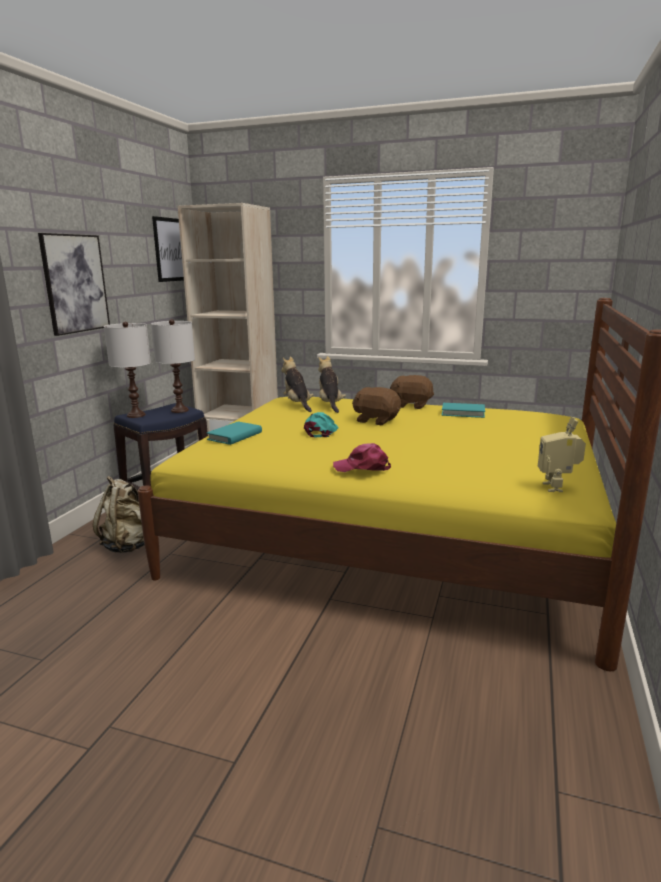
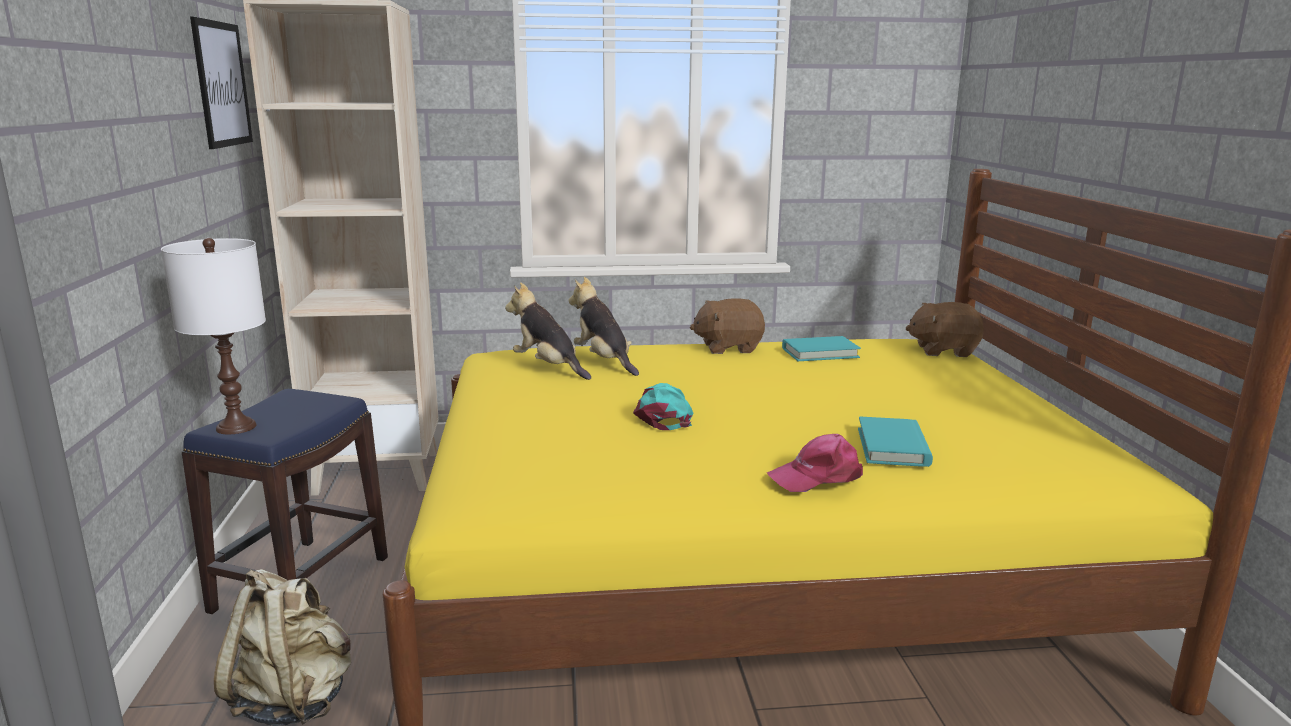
camera: 25 degrees left, 0 degrees up
(75, 283) = (91, 161): picture -> none
(180, 410) = (319, 404): white table lamp -> none
(235, 436) = (521, 448): turquoise book -> turquoise book (893, 447)
(376, 420) = (718, 383): brown plush toy -> brown plush toy (943, 351)
(557, 487) = (1107, 464): toy robot -> none

